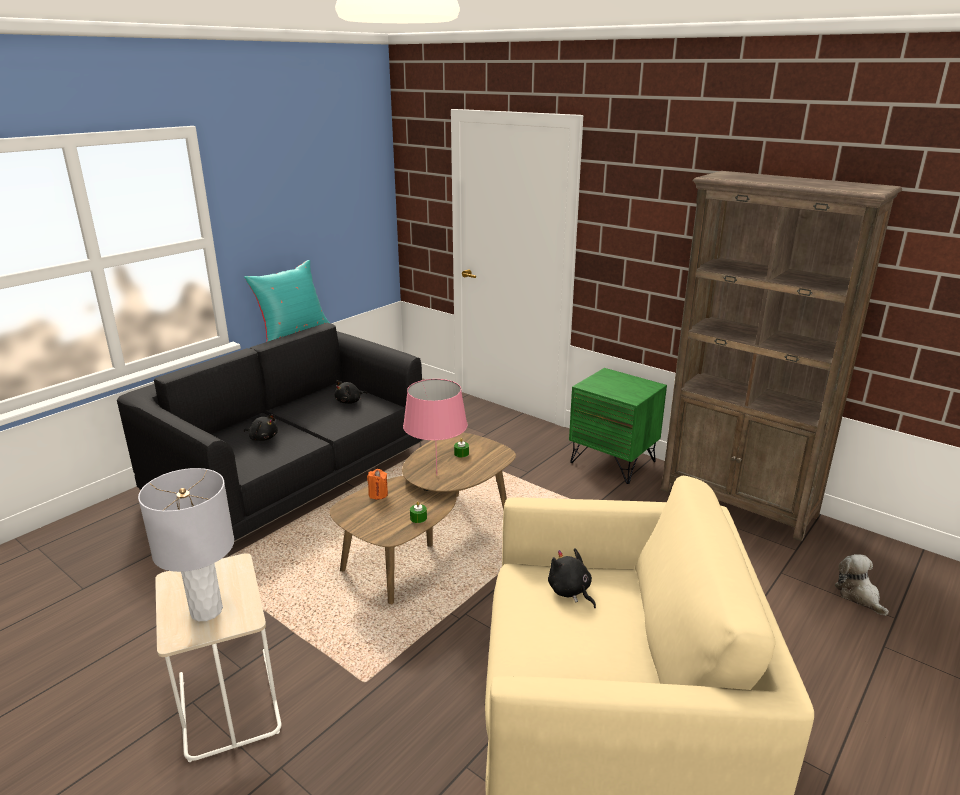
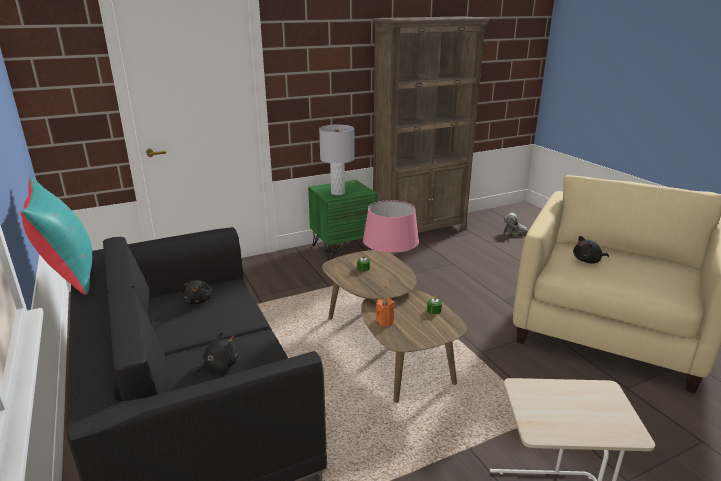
camera: 65 degrees left, 0 degrees up
(206, 611) = (594, 412): grey table lamp -> grey table lamp (338, 193)

